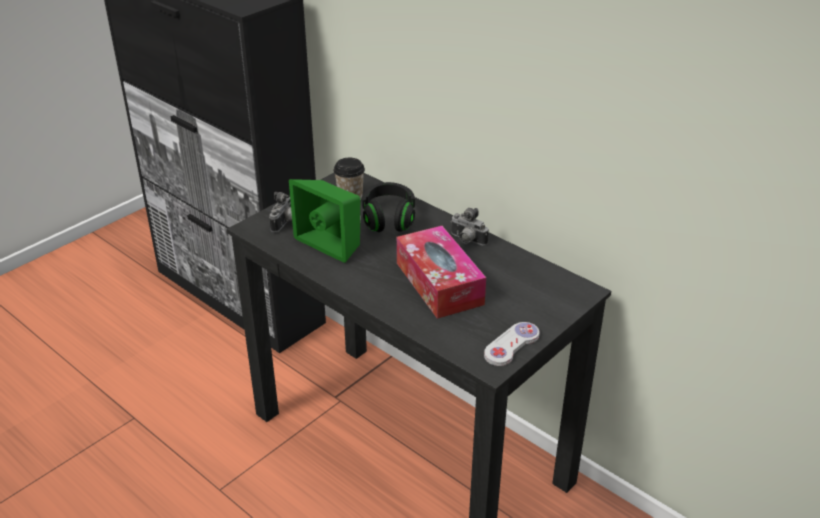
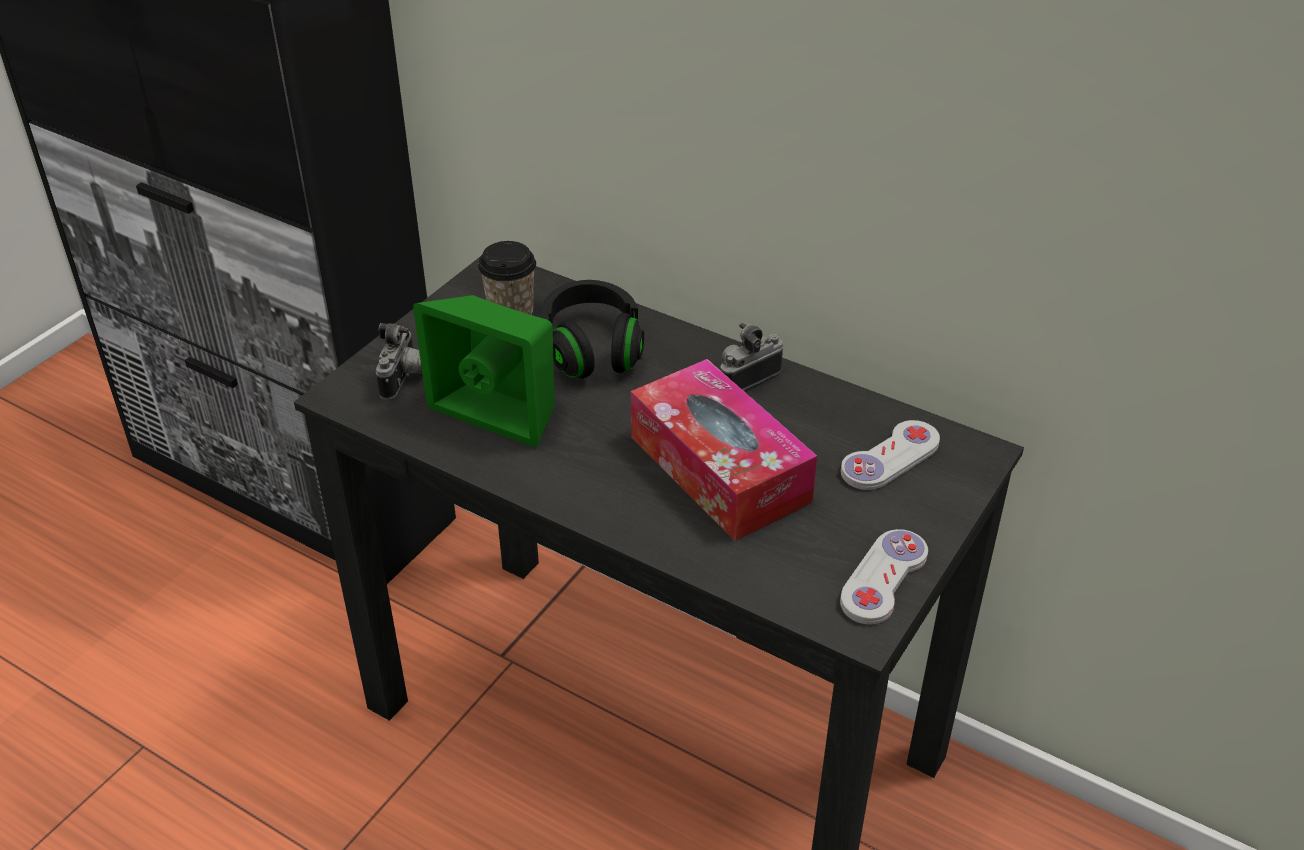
camera: 10 degrees left, 5 degrees up
(467, 241) = (745, 377): camera -> camera turned 120 degrees clockwise
(534, 288) = (890, 458): none -> white game controller

